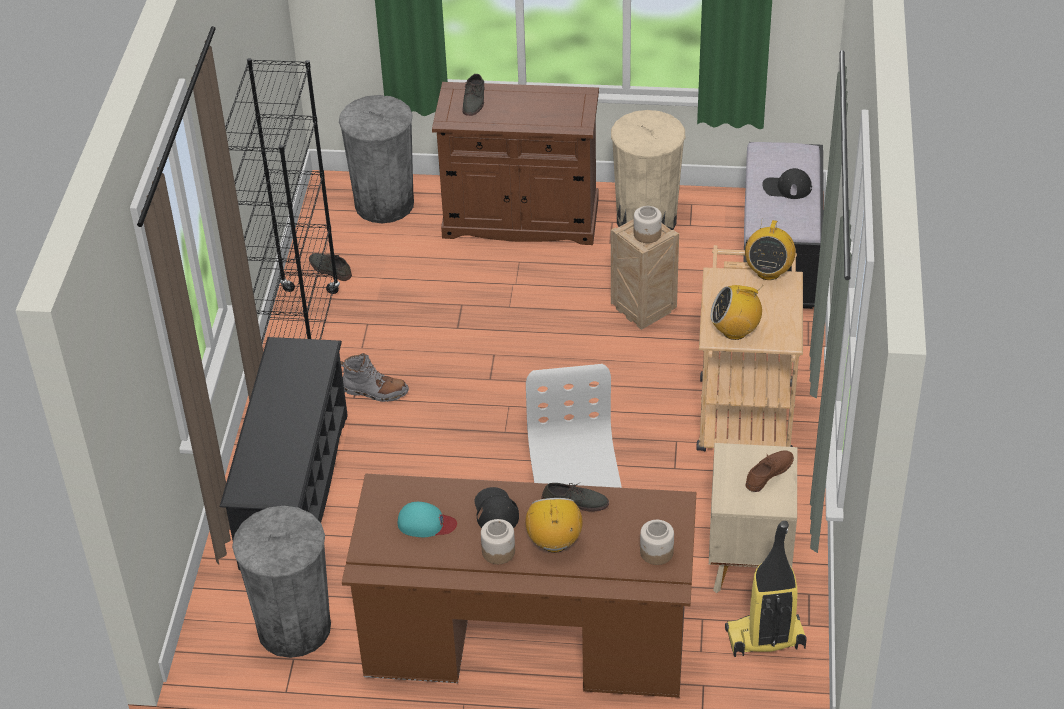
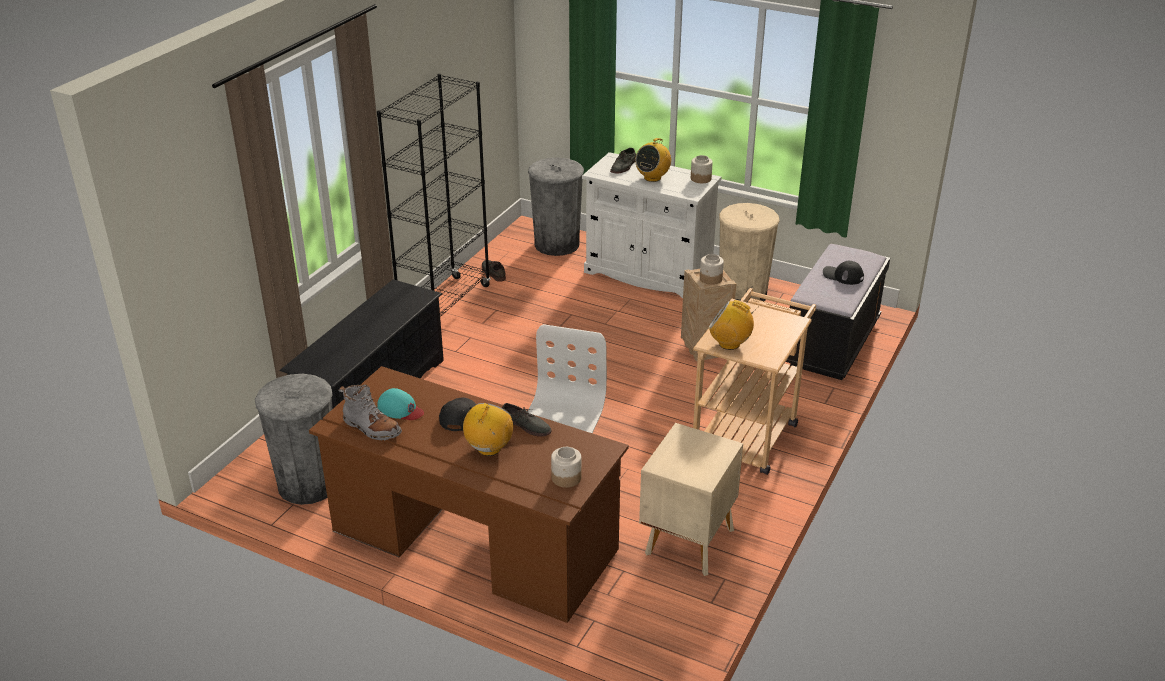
camera: 20 degrees right, 10 degrees down
(375, 391) = (473, 351): grey boot -> grey boot (371, 428)
(498, 551) = (441, 442): jar -> jar (701, 178)
(520, 219) = (648, 274): brown cabinet -> white cabinet
(765, 640) = (667, 602): vacuum cleaner -> none
(768, 272) = (782, 312): radio -> radio (652, 177)
(768, 472) = (707, 454): brown shoe -> none

